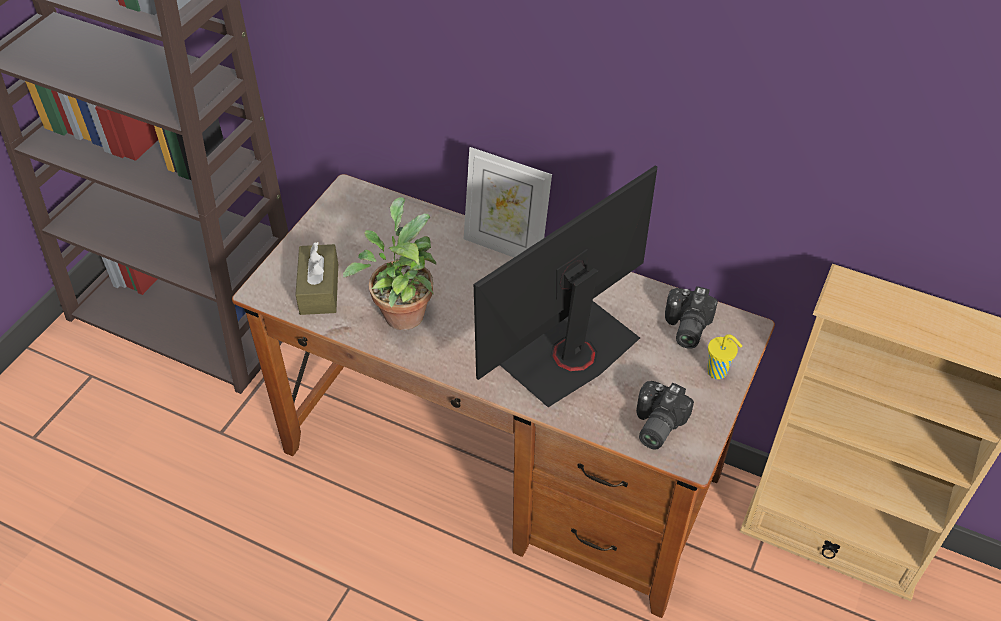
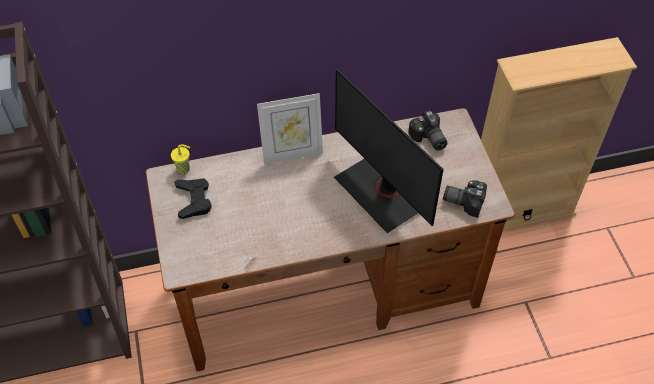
camera: 40 degrees left, 5 degrees up
(319, 289) = (212, 247): brown tissue box -> none
(352, 231) = (194, 200): none -> black game controller
(402, 311) = (274, 228): potted plant -> none
(565, 351) = (383, 191): monitor -> monitor turned 45 degrees counterclockwise
(655, 424) = (463, 200): camera -> camera turned 120 degrees clockwise
(718, 372) = (466, 152): yellow cup -> yellow cup (184, 169)

